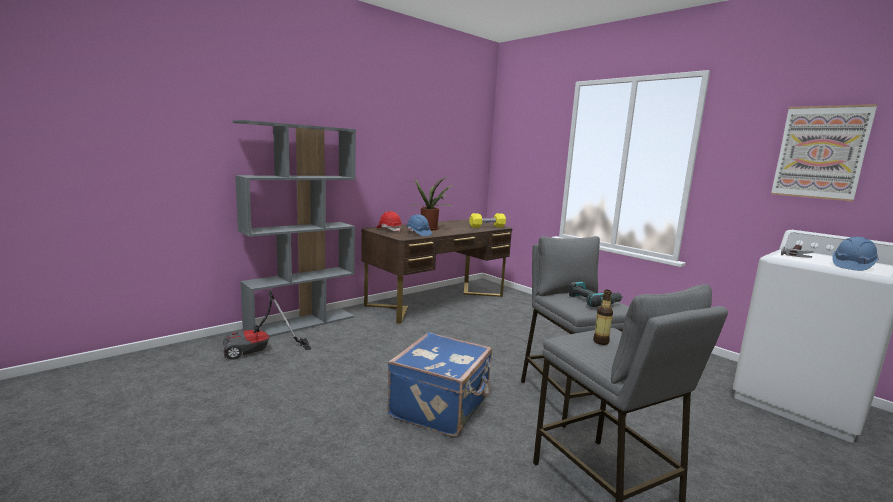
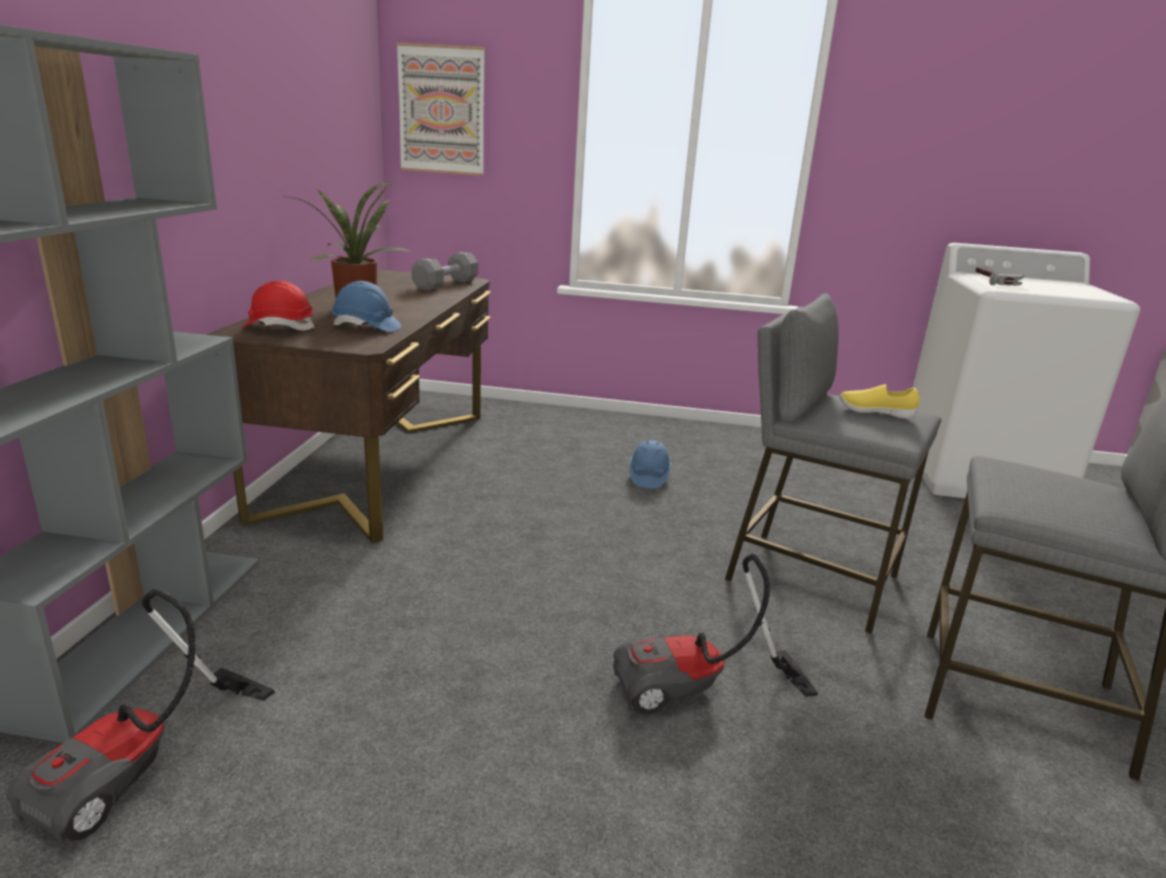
camera: 40 degrees left, 10 degrees up
(441, 407) = (697, 692): blue suitcase -> vacuum cleaner
(487, 227) = (446, 285): yellow dumbbell -> grey dumbbell
(593, 301) = (875, 413): power drill -> yellow shoe
(601, 342) = (1043, 491): bottle -> none
(820, 152) = (989, 127): picture -> picture (442, 110)
(852, 266) = (1072, 291): blue hard hat -> blue hard hat (648, 476)

